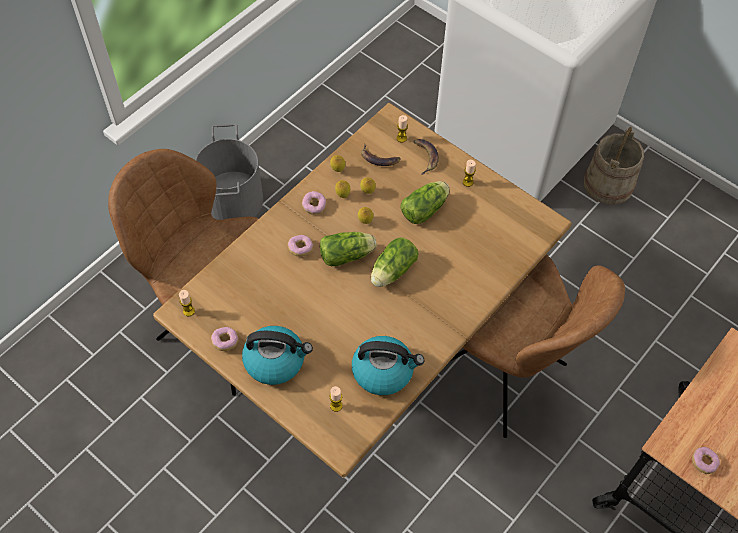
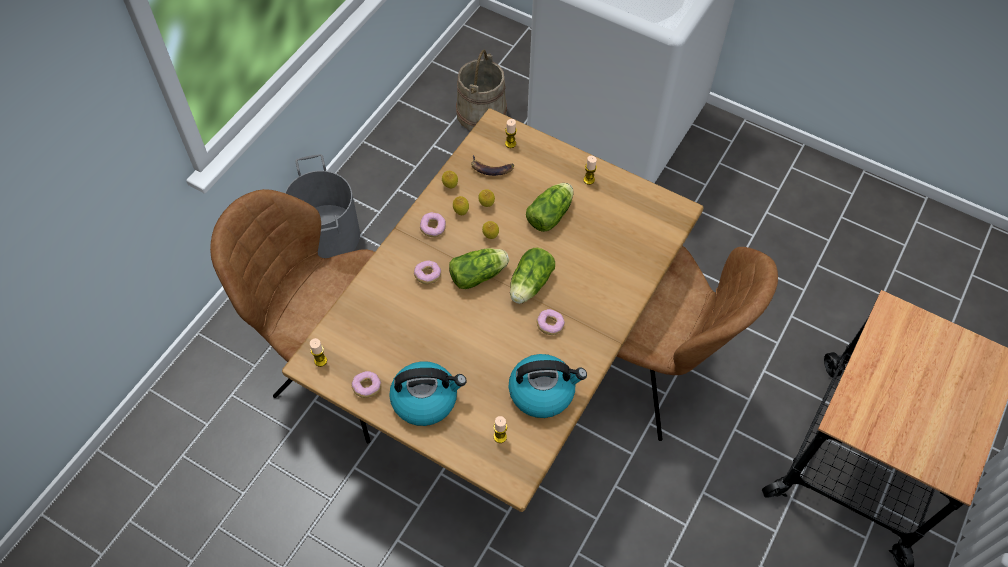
camera: 10 degrees left, 0 degrees up
(425, 156) = (539, 159): banana -> none
(608, 184) = (713, 164): beige bucket -> beige bucket (481, 113)
(703, 462) = (883, 433): donut -> donut (550, 325)

